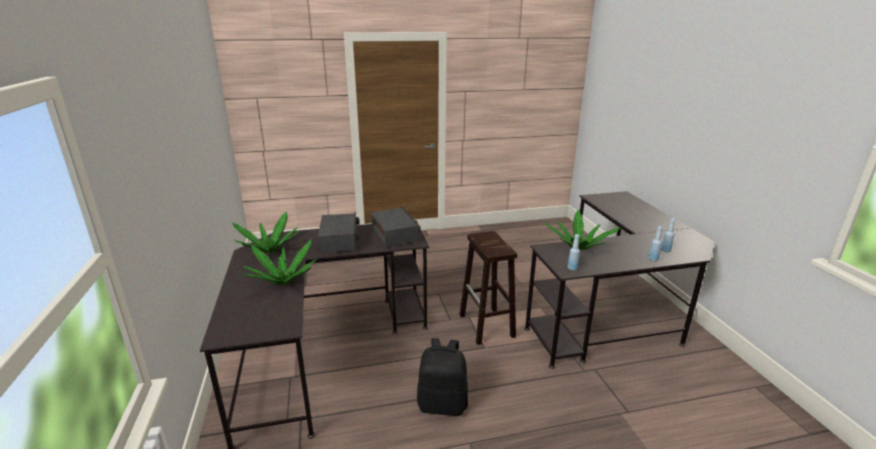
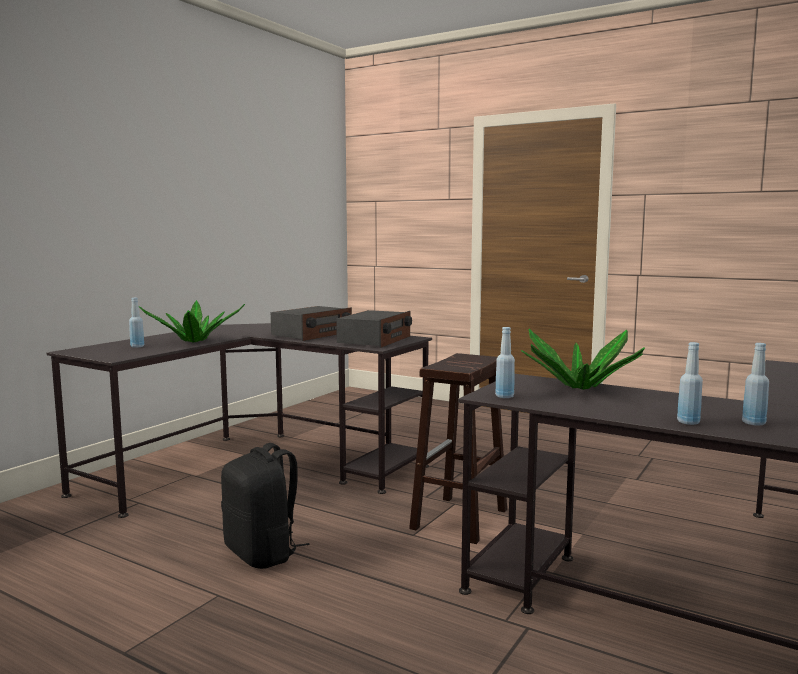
camera: 45 degrees right, 15 degrees down
(259, 307) = (137, 346): none -> blue bottle
(269, 250) = (240, 328): potted plant -> none

